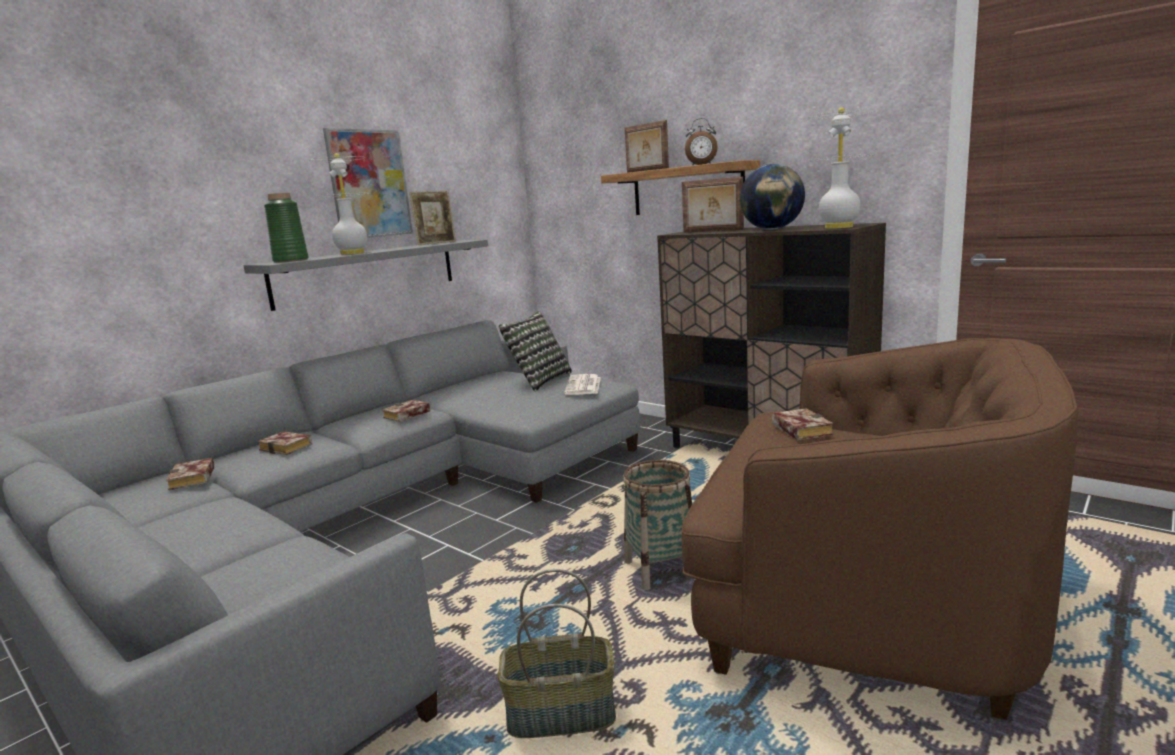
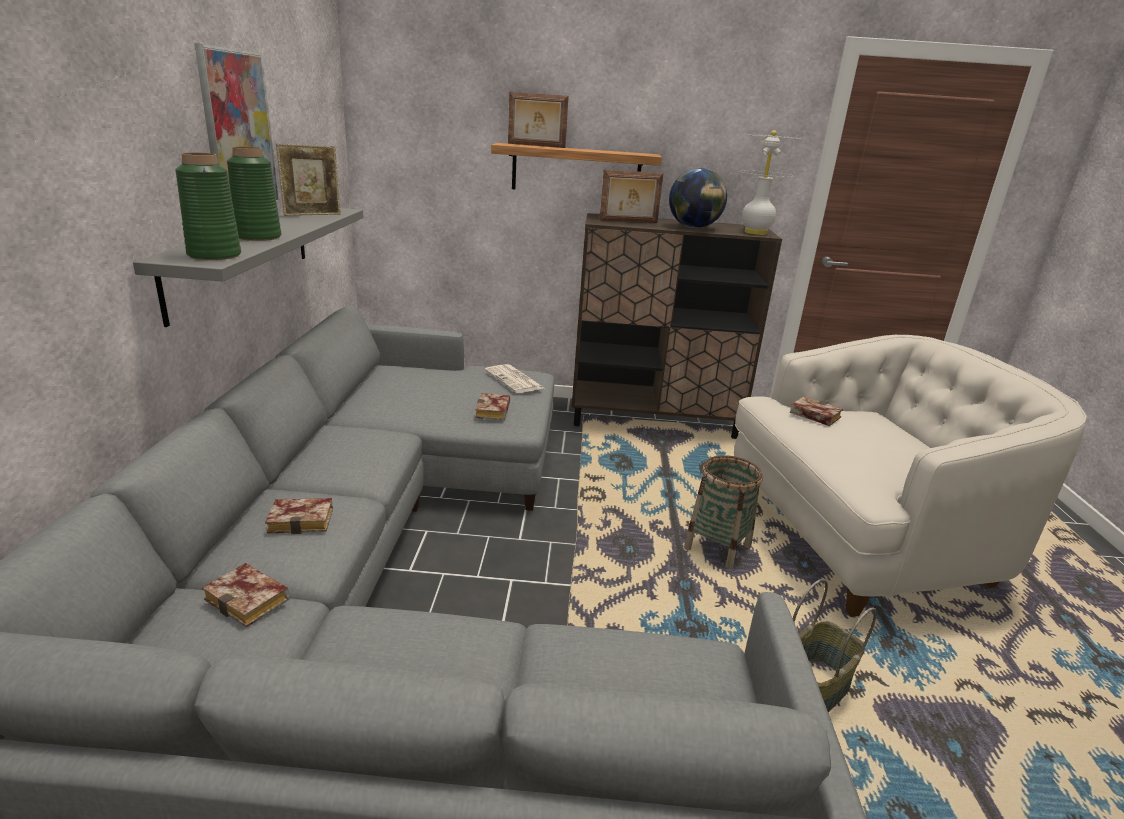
camera: 40 degrees left, 10 degrees up
(352, 253) = (258, 237): white table lamp -> green vase
(406, 415) = (382, 445): book -> book (494, 412)
(436, 243) = (312, 215): picture frame -> picture frame turned 45 degrees clockwise
(539, 381) = (455, 377): pillow -> none
(701, 164) = (609, 151): alarm clock -> none
(861, 605) = (858, 536): brown armchair -> white armchair

